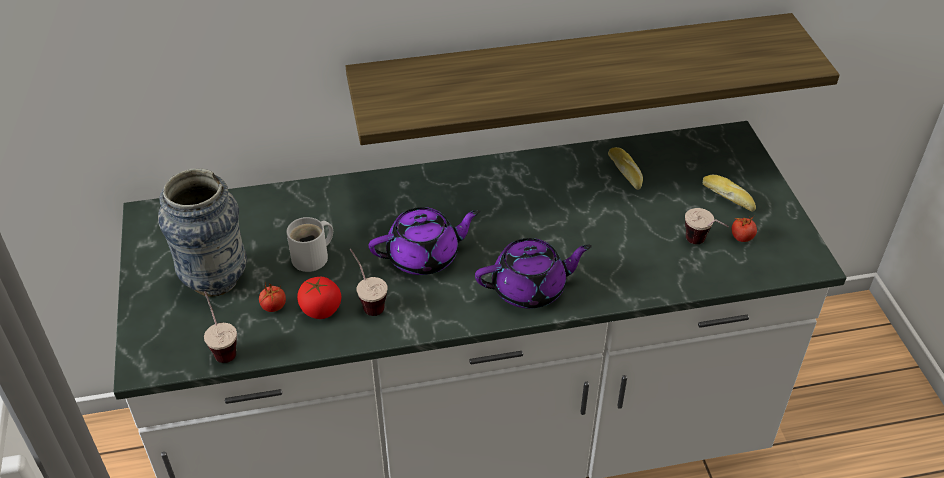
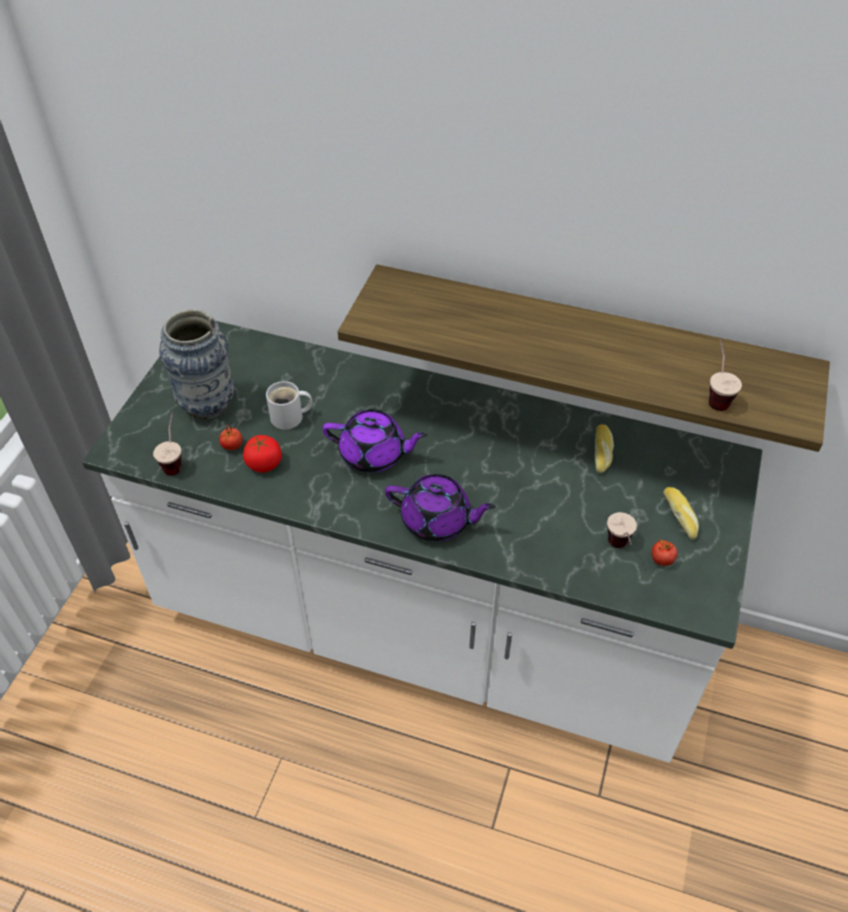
camera: 30 degrees right, 5 degrees up
(367, 301) = (303, 472): cup -> cup (715, 395)

